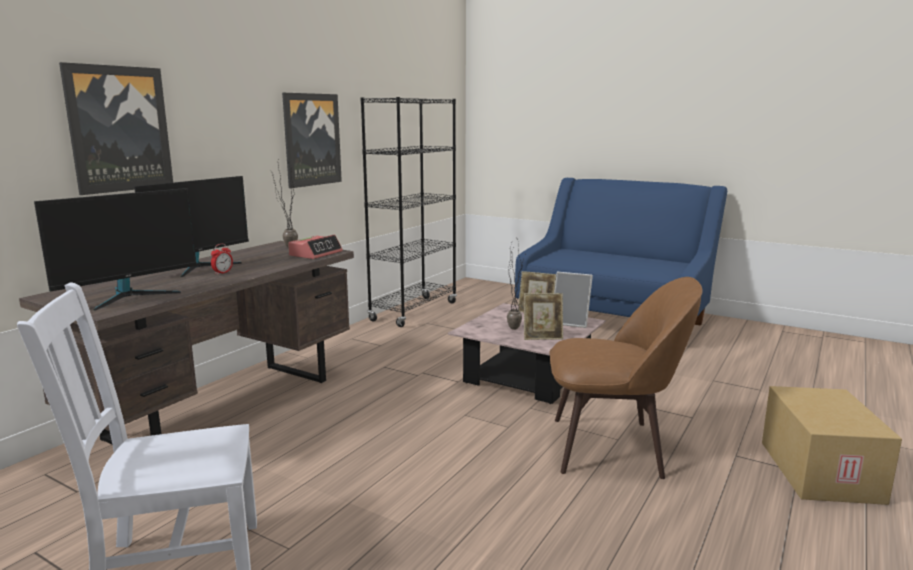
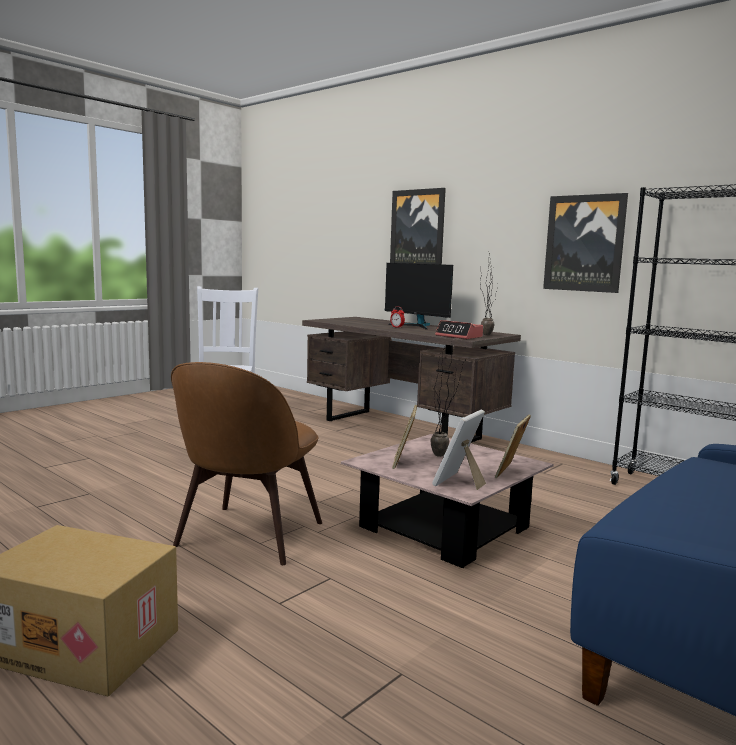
camera: 100 degrees right, 5 degrees down
(130, 296) = (346, 321): monitor -> none

